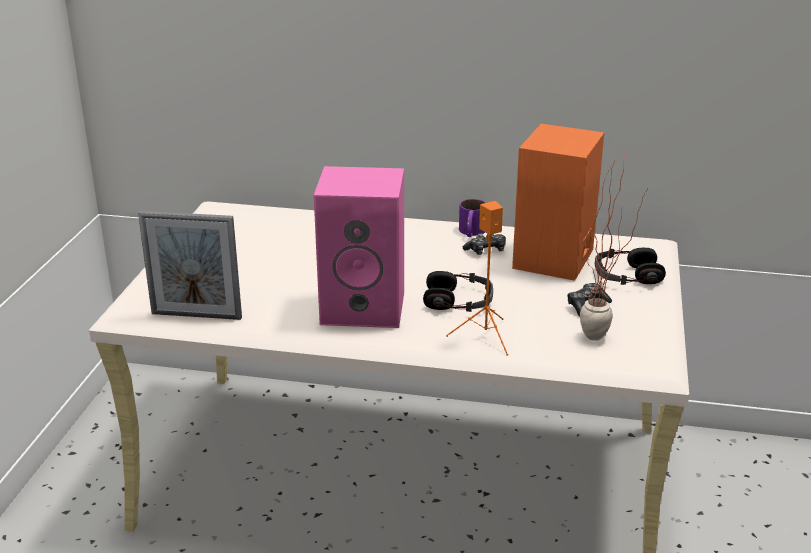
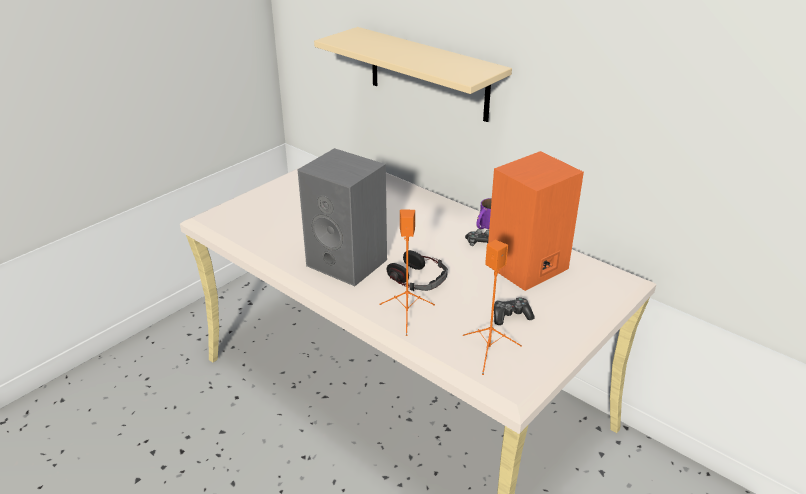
camera: 30 degrees right, 5 degrees up
(196, 315) = (241, 233): picture frame -> none
(350, 69) = (428, 74): none -> beige shelf
(365, 307) = (349, 262): pink speaker -> grey speaker
(601, 341) = (489, 351): potted plant -> orange speaker
(627, 276) = (573, 300): headphones -> none

